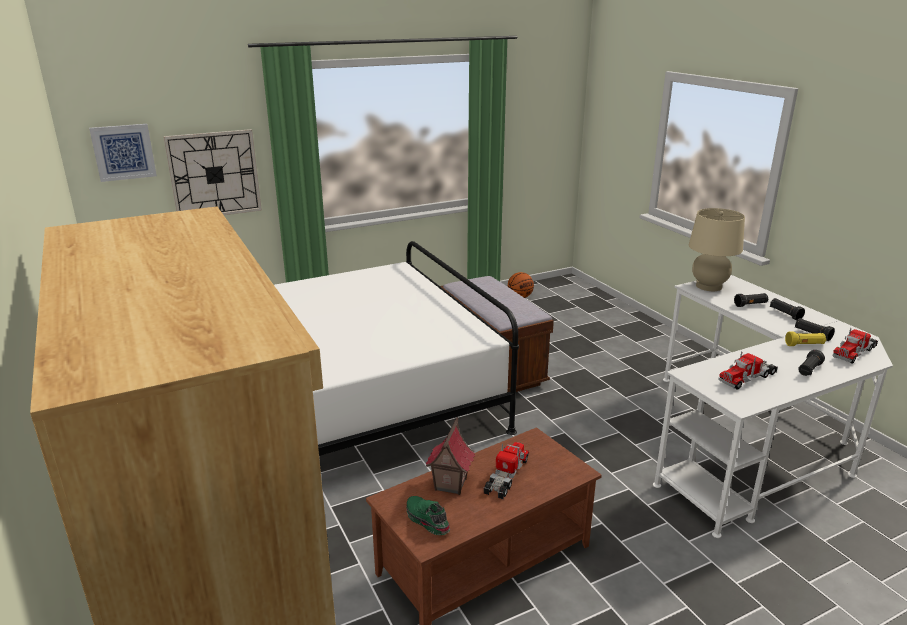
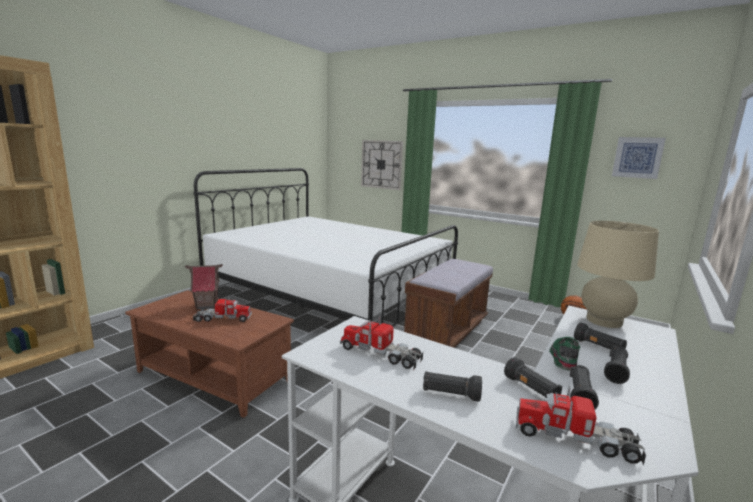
camera: 60 degrees right, 10 degrees down
(123, 152) = (347, 146): picture -> picture (637, 157)
(426, 520) = (166, 306): green shoe -> green shoe (563, 358)
(804, 345) = (531, 390): yellow flashlight -> black flashlight

